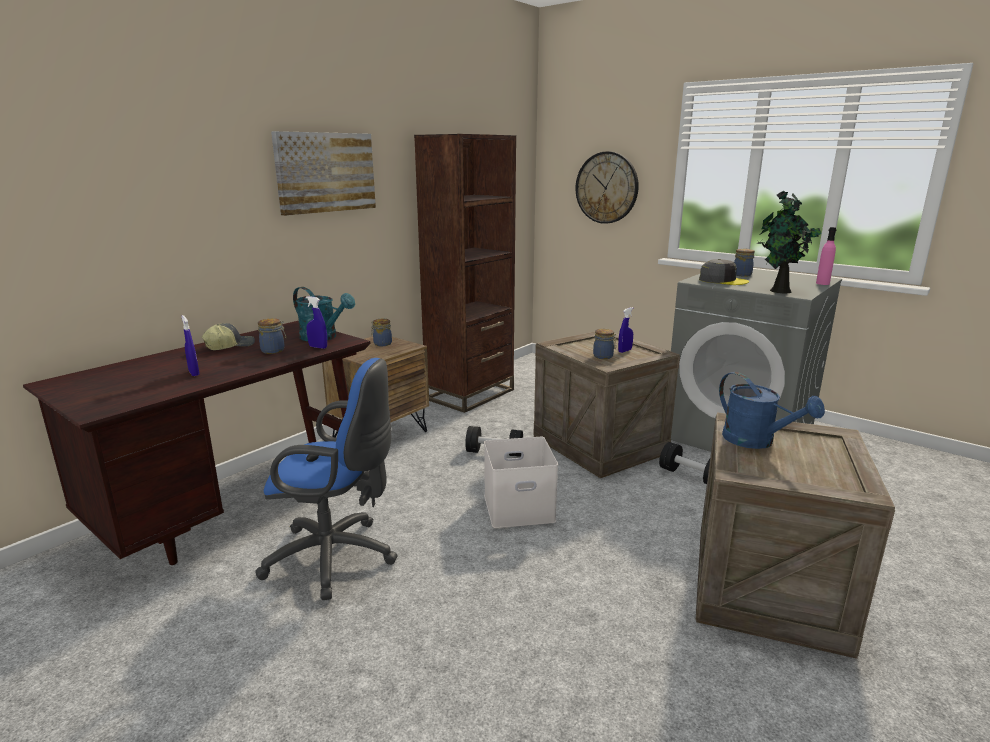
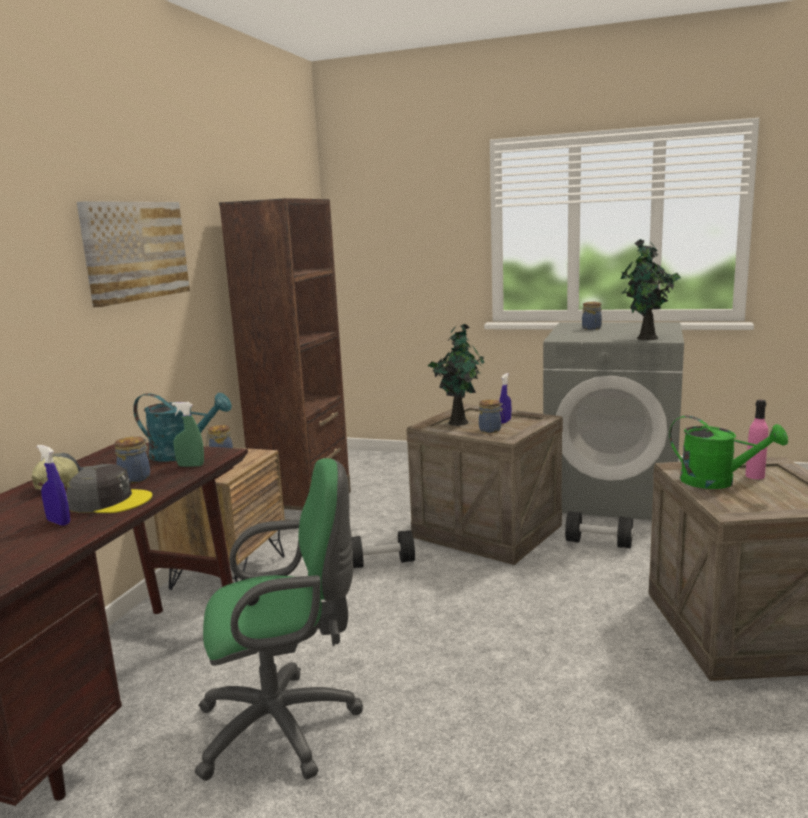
camera: 20 degrees left, 5 degrees down
(318, 347) = (191, 465): blue spray bottle -> green spray bottle
(337, 558) = (286, 726): blue office chair -> green office chair
(520, 507) = (454, 614): white storage box -> none
(584, 345) = (458, 422): none -> potted plant
(606, 188) = (414, 253): wall clock -> none
(722, 280) = (583, 335): grey cap -> grey cap (109, 501)
(756, 442) = (717, 482): blue watering can -> green watering can
(822, 283) = (671, 328): pink bottle -> pink bottle (755, 476)

